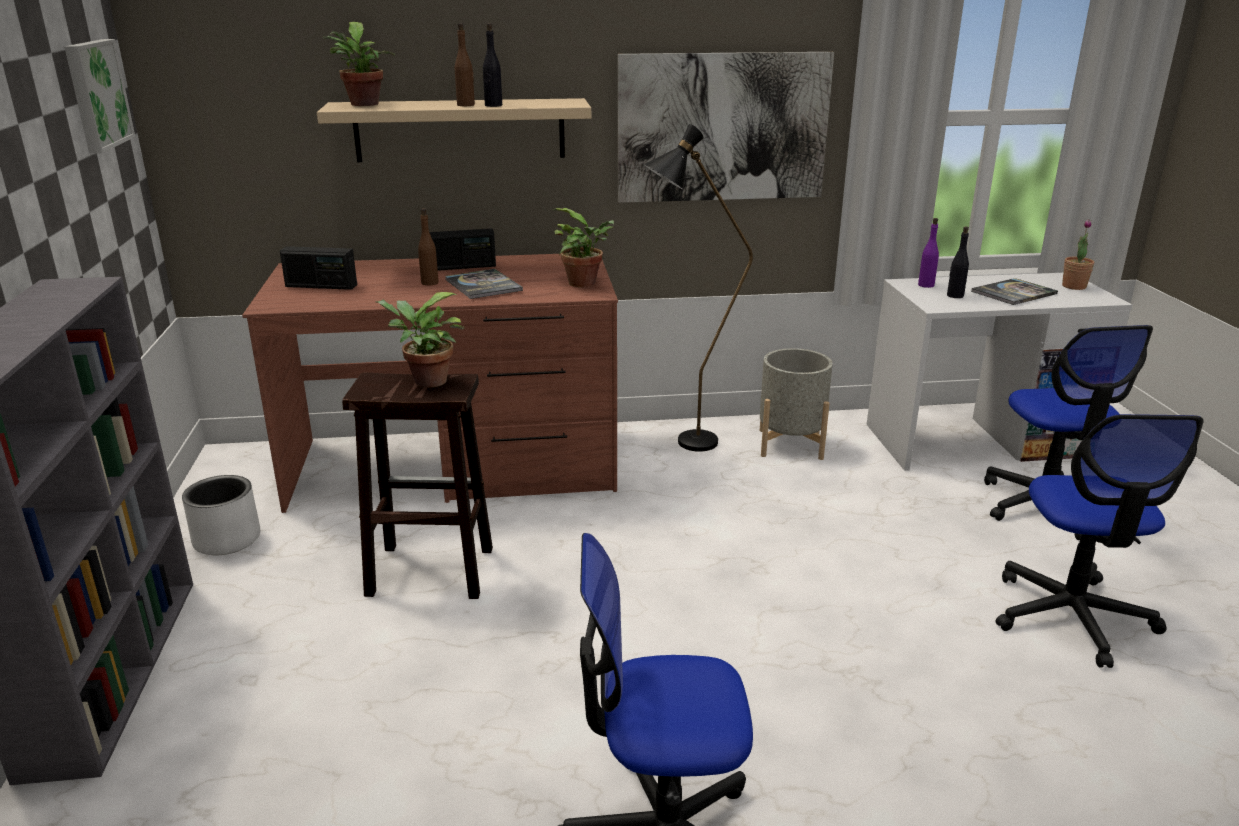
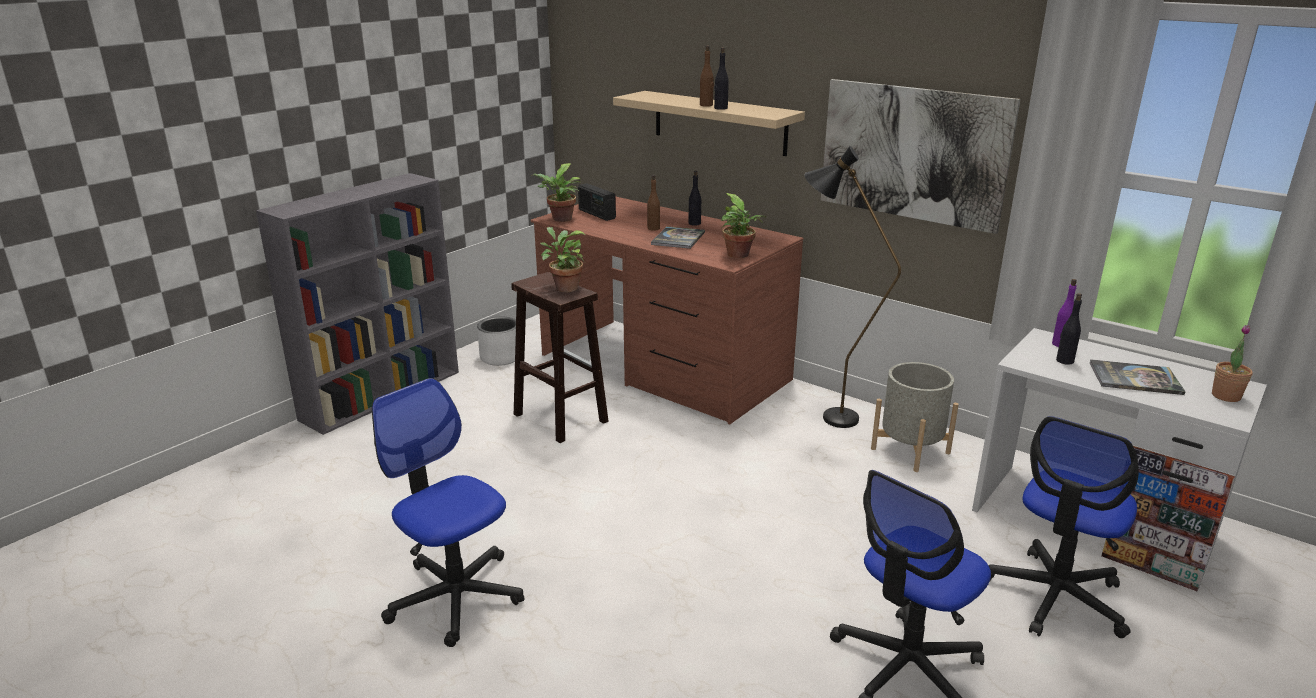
camera: 45 degrees right, 0 degrees up
(95, 94) = (507, 71): picture -> none
(364, 105) = (653, 96): potted plant -> potted plant (560, 219)
(462, 267) = (694, 223): radio -> black bottle

